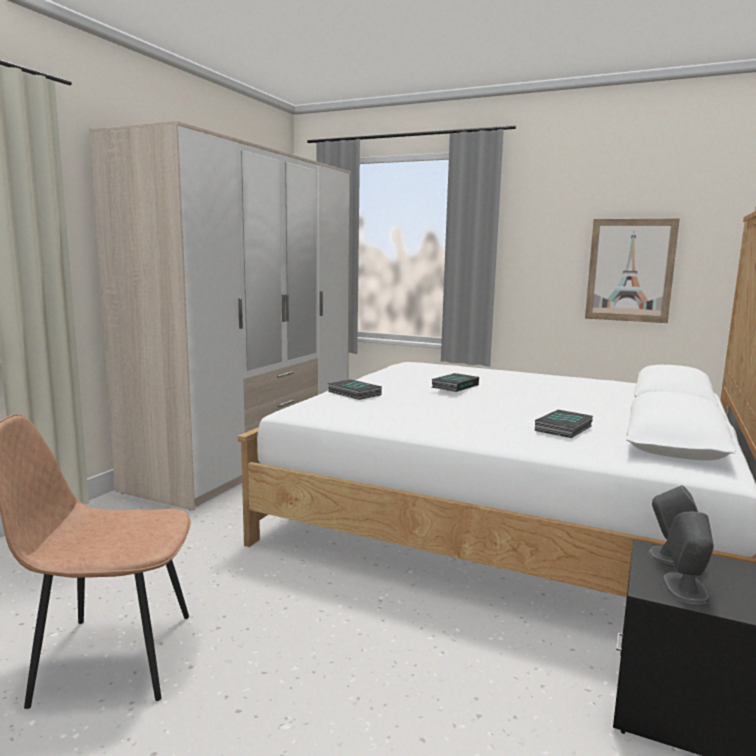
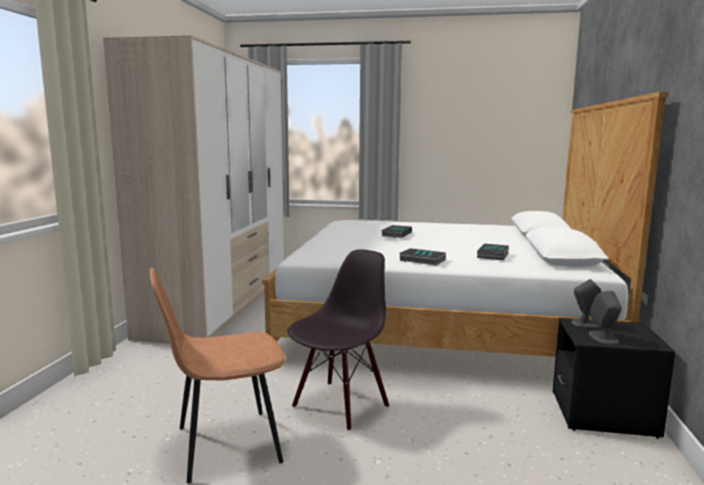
camera: 15 degrees left, 0 degrees up
(294, 622) = (340, 405): none -> black chair
(353, 393) = (330, 243): book -> book (421, 260)
(630, 270) = (494, 146): picture -> none

